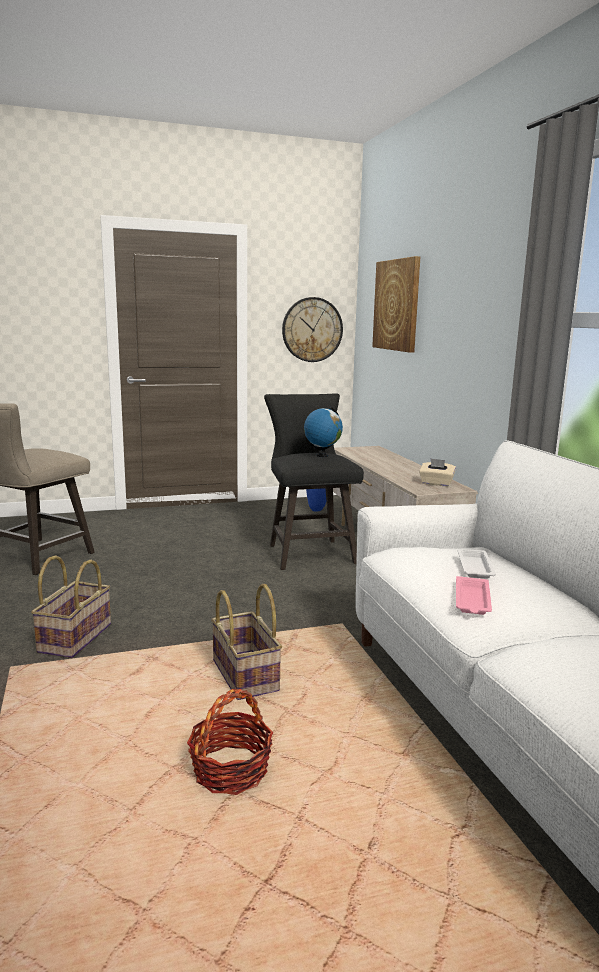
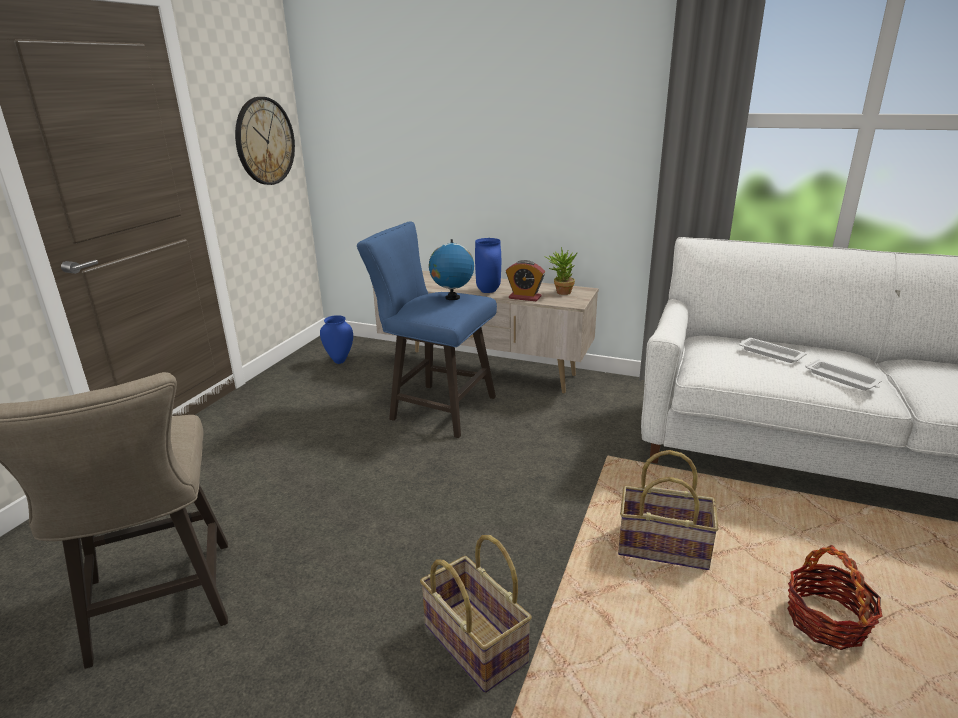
camera: 50 degrees left, 10 degrees up
(308, 552) = (435, 407): black stool -> blue stool
(387, 468) = (487, 291): none -> blue vase
(397, 305) = (402, 104): picture -> none
(399, 478) = (525, 297): none -> alarm clock
(436, 483) = (560, 292): beige tissue box -> potted plant
(472, 600) = (842, 379): pink tray -> white tray

